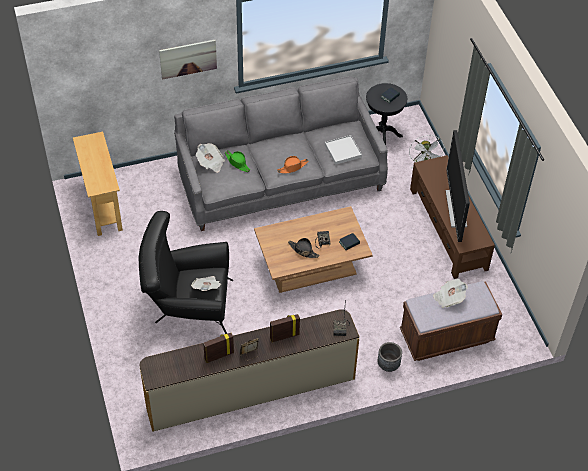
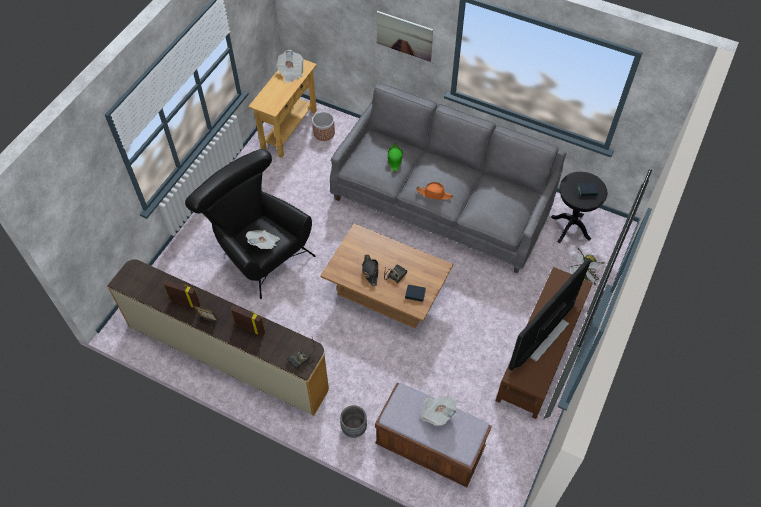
camera: 45 degrees right, 5 degrees up
(134, 190) = (324, 133): none -> planter
(210, 163) = (374, 145): newspaper -> newspaper (291, 72)
(343, 151) = (493, 210): white tray -> none

